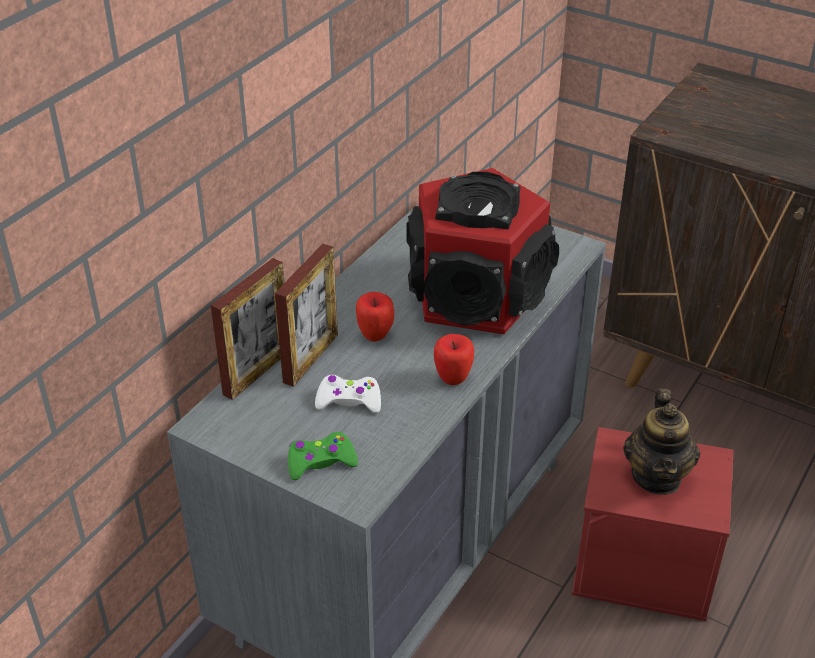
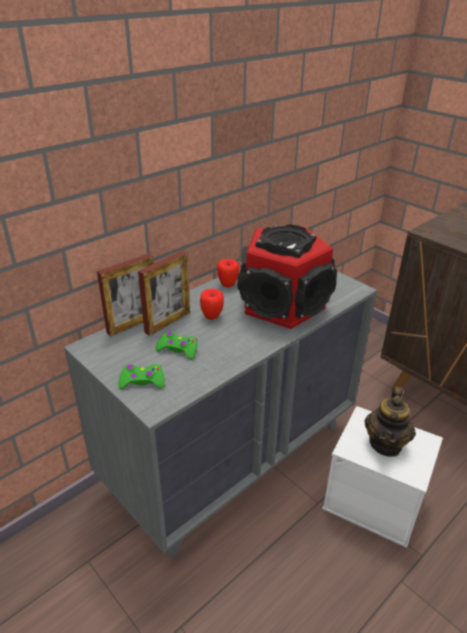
camera: 15 degrees right, 5 degrees down
(349, 400) = (178, 349): white game controller -> green game controller
(453, 378) = (248, 348): apple -> apple (228, 284)
(645, 564) = (375, 500): red storage box -> white storage box

